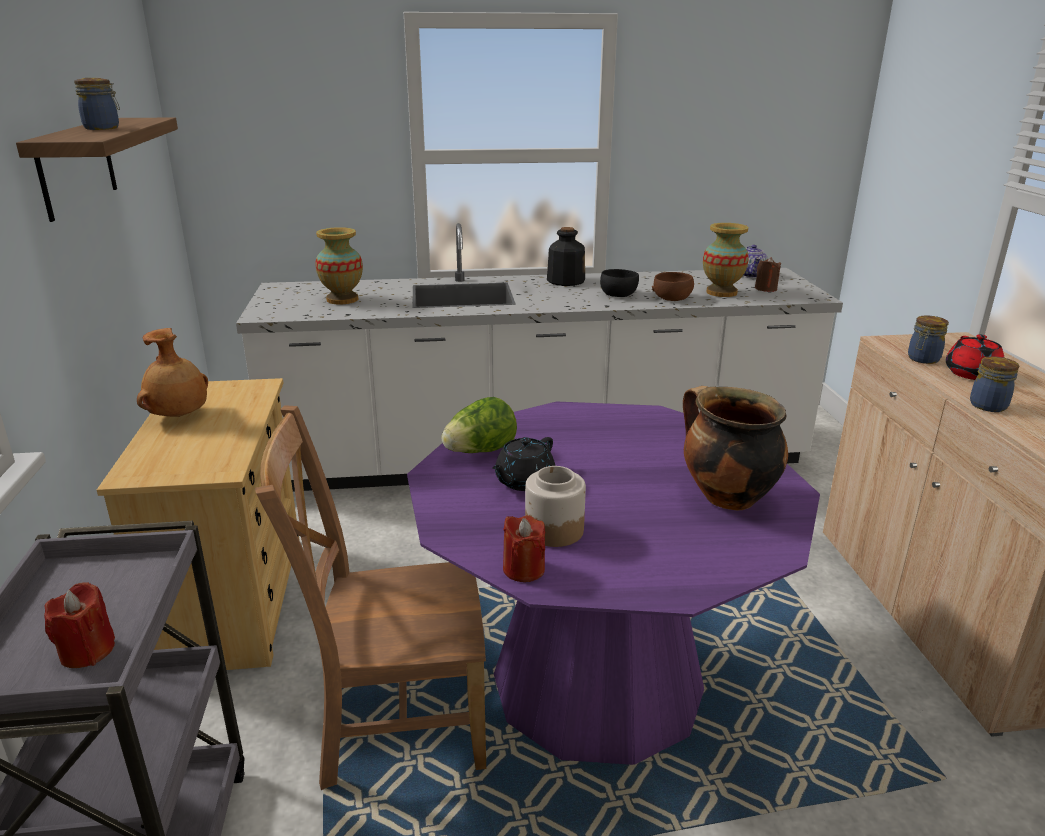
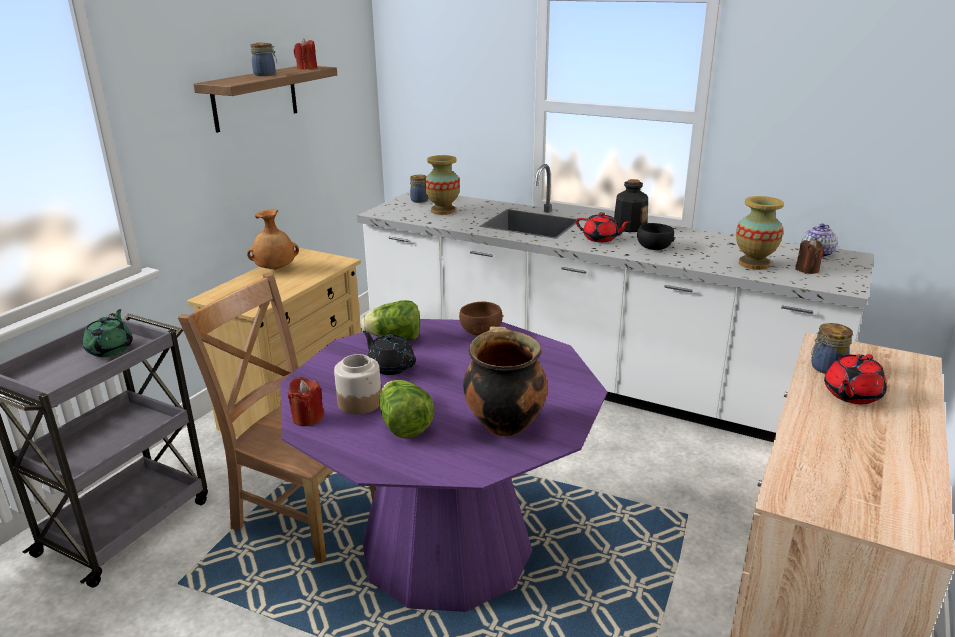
camera: 35 degrees right, 0 degrees up
(87, 651) = (69, 376): red candle -> red candle (306, 68)
(100, 588) = (111, 349): none -> green teapot
(523, 481) = (390, 367): black teapot -> black teapot turned 60 degrees clockwise
(559, 296) = (601, 239): none -> red teapot
(640, 536) = (404, 426): none -> lettuce
(672, 298) = (697, 259): brown bowl -> brown bowl (481, 330)
(988, 405) = (806, 424): jar -> jar (420, 200)

